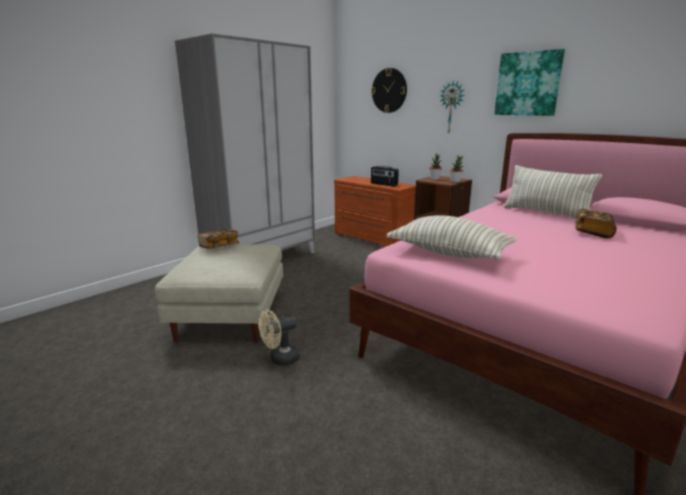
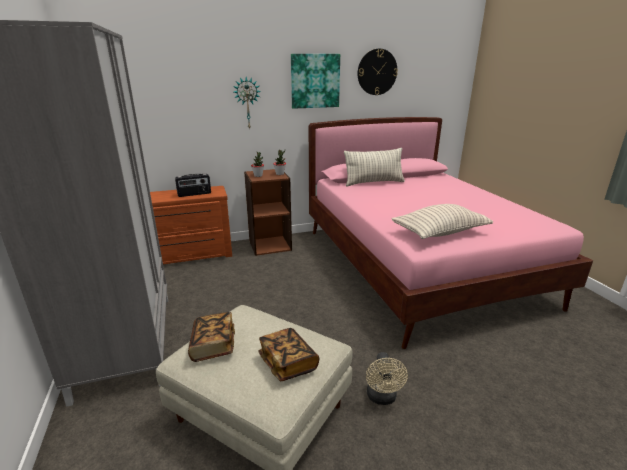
camera: 60 degrees left, 5 degrees up
(389, 90) = (162, 86): wall clock -> wall clock (377, 72)
(593, 232) = (423, 187): book -> book (288, 363)

